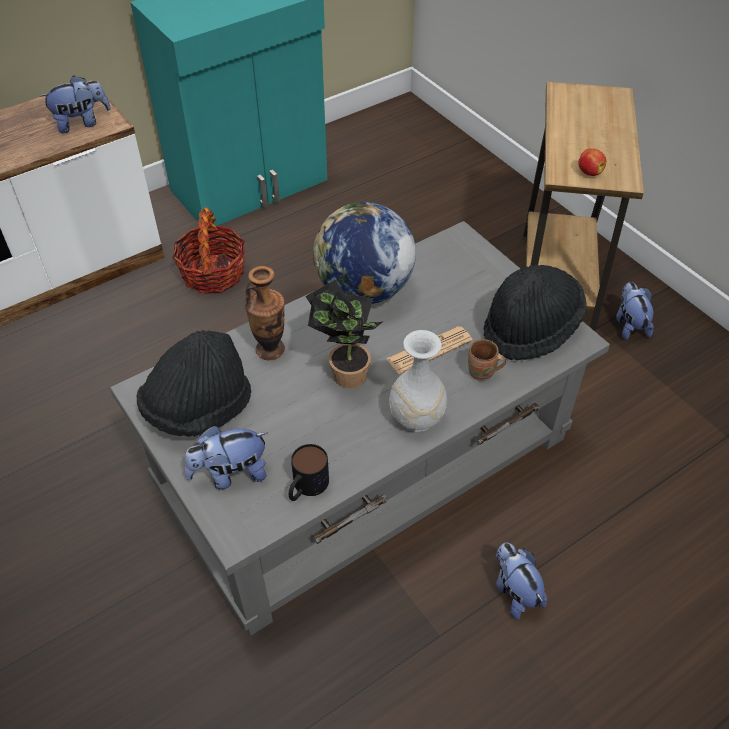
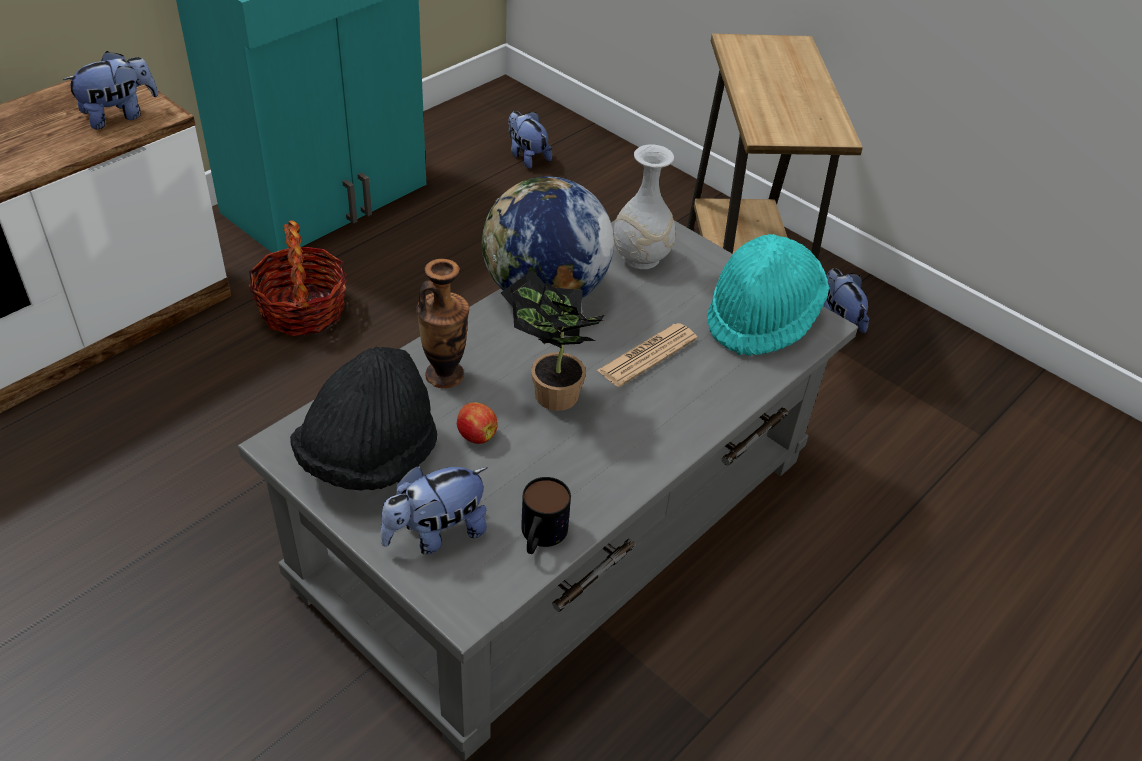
camera: 15 degrees left, 5 degrees down
(416, 418) = (655, 436): white vase -> white vase (640, 258)
(482, 374) = (720, 376): brown mug -> none
(515, 591) = (787, 650): plush toy -> plush toy (527, 156)
(530, 329) = (761, 318): black hat -> turquoise hat
(589, 172) = (793, 129): apple -> apple (476, 435)

